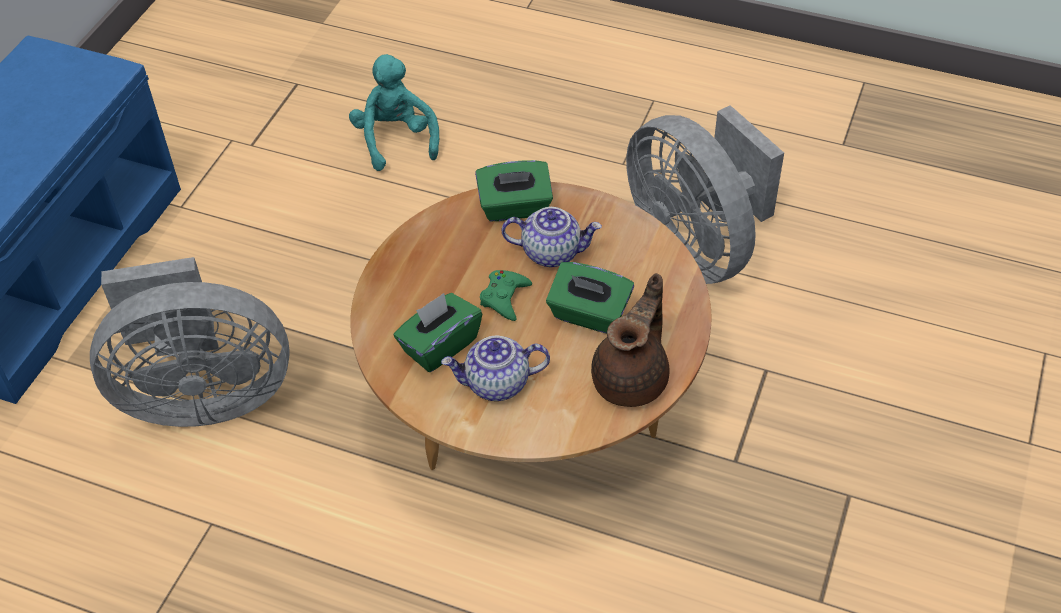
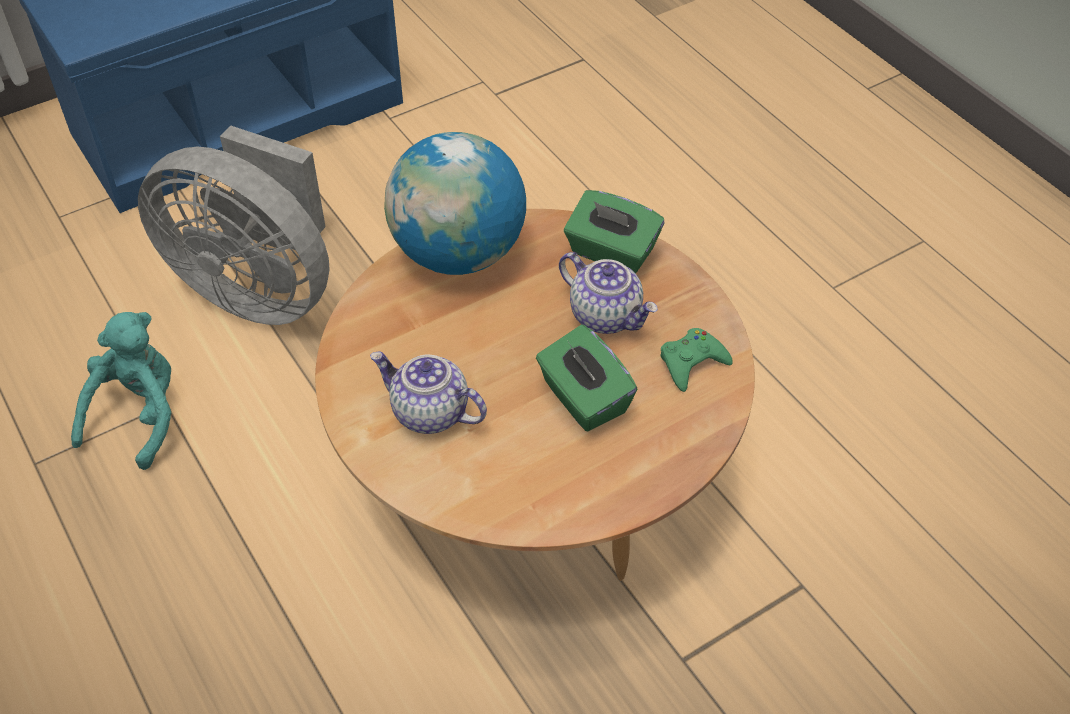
camera: 35 degrees right, 0 degrees up
(396, 139) = (627, 152): turquoise plush toy -> turquoise plush toy (139, 416)
(409, 266) = (458, 254): none -> globe
(439, 345) = (413, 344): green tissue box -> none
(504, 298) = (517, 334): green game controller -> green game controller (692, 363)
(632, 378) = (565, 490): brown teapot -> none
(696, 246) = (839, 412): grey fan -> none

